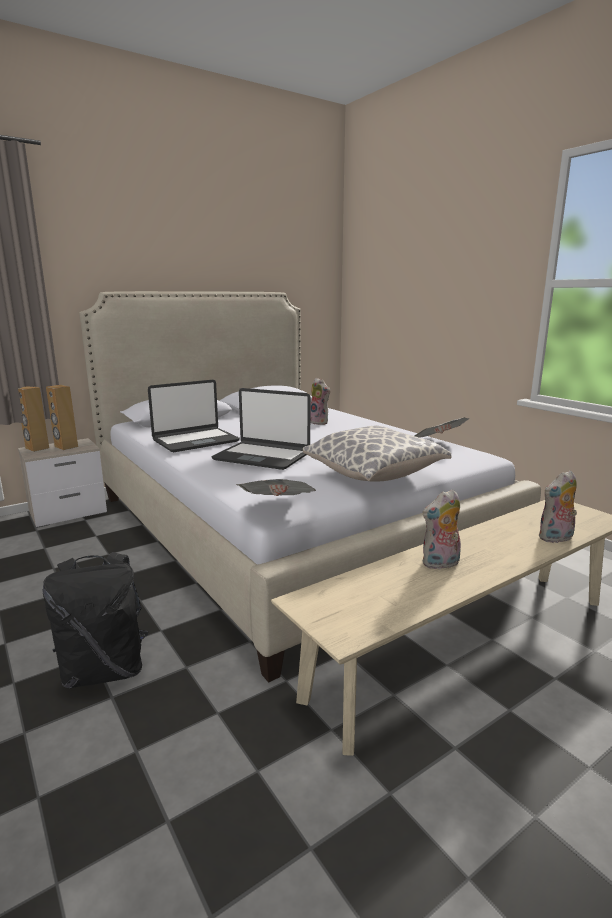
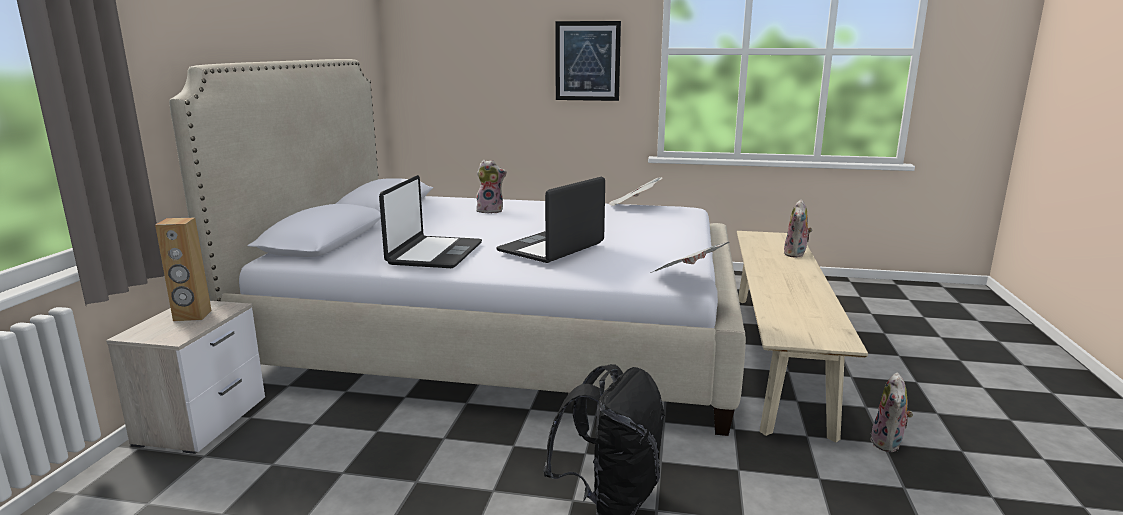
camera: 45 degrees left, 0 degrees up
(37, 448) = (147, 330): brown speaker -> none
(262, 456) = (552, 248): laptop -> laptop turned 150 degrees clockwise
(374, 475) = (666, 238): pillow -> none
(440, 564) = (785, 288): plush toy -> plush toy (888, 444)
(476, 295) = (587, 61): none -> picture

